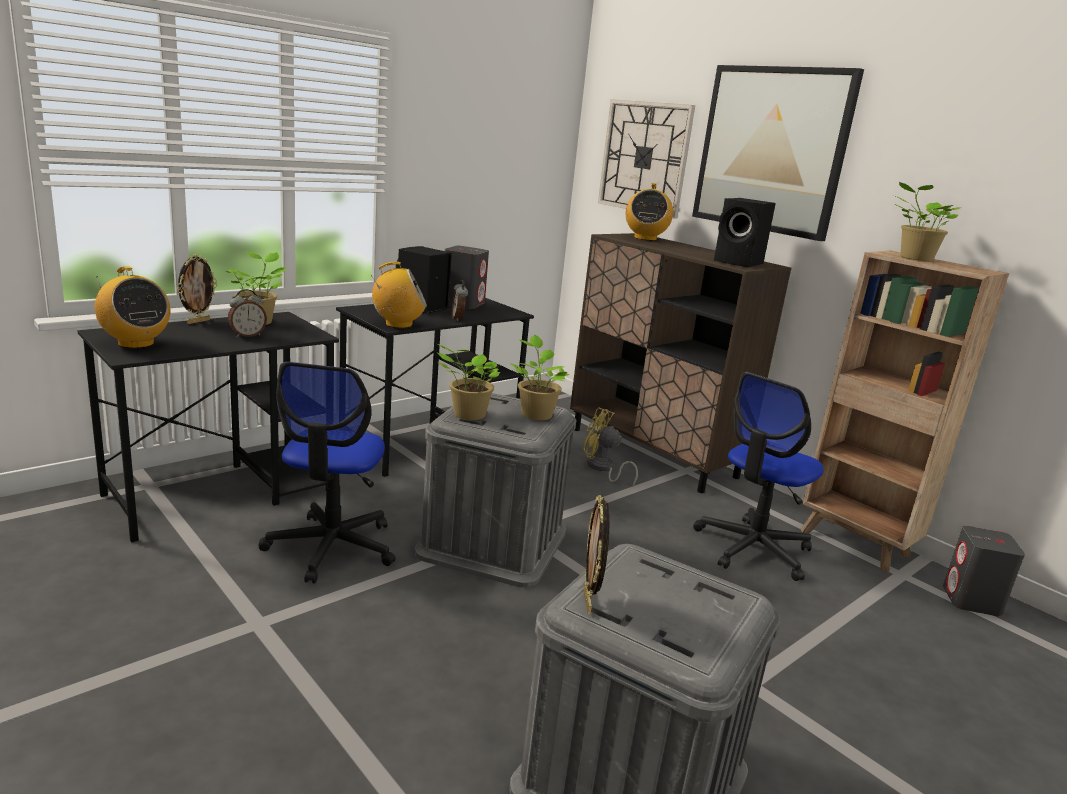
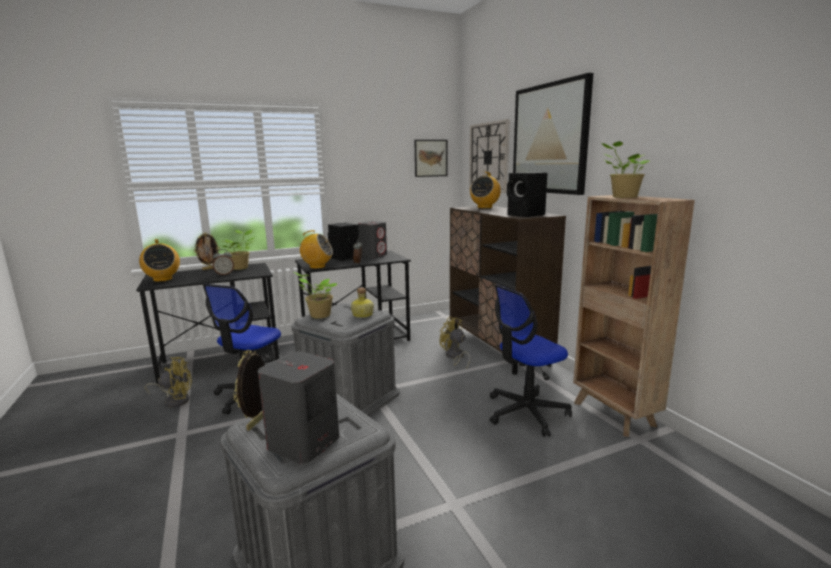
camera: 20 degrees right, 5 degrees down
(191, 565) = (175, 400): none -> yellow fan
(535, 414) = (362, 315): potted plant -> bottle
(540, 144) = (431, 158): none -> picture
(971, 601) = (691, 464): grey speaker -> grey speaker (303, 443)

